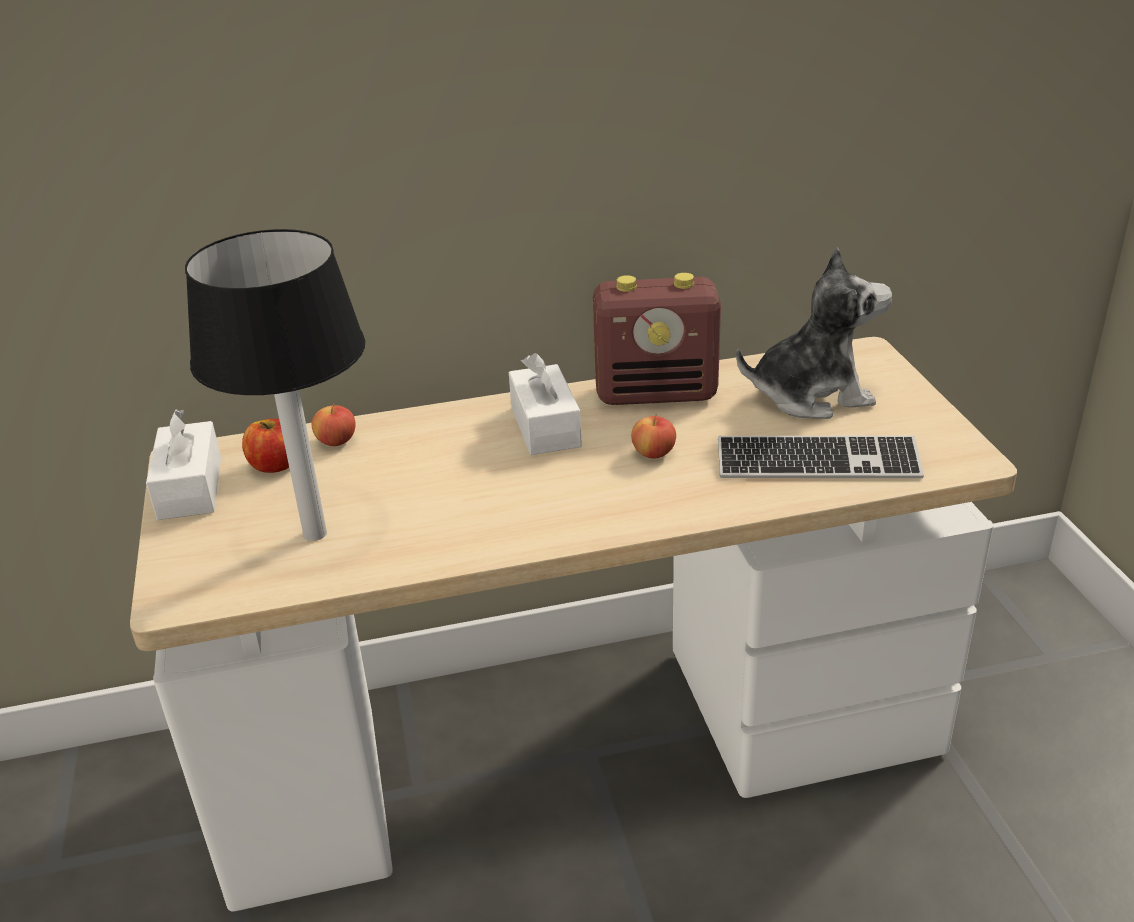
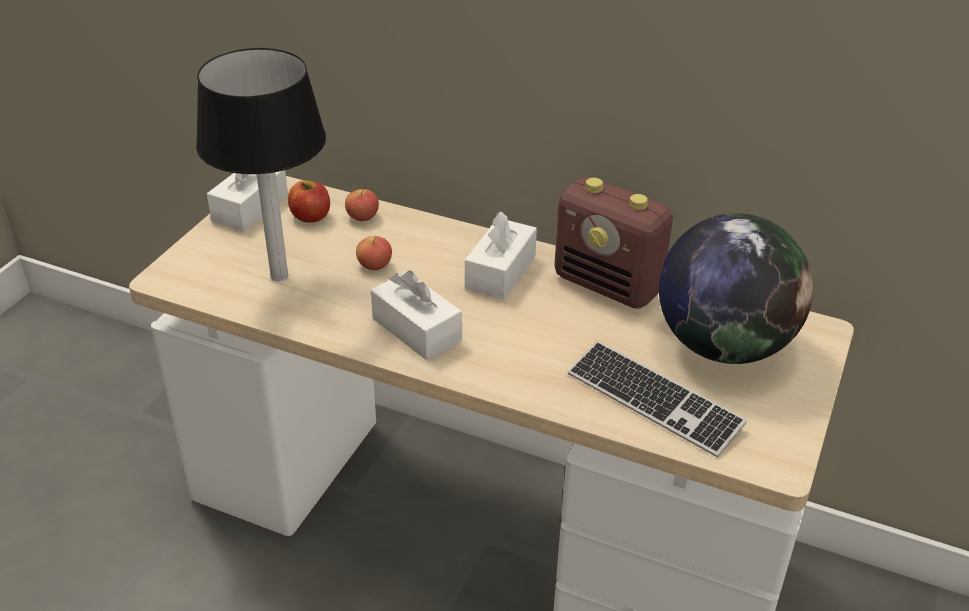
camera: 35 degrees right, 5 degrees up
(531, 511) = (416, 329): none -> white tissue box
(653, 453) = (546, 330): apple -> apple (374, 265)
(811, 395) = (723, 345): plush toy -> globe

